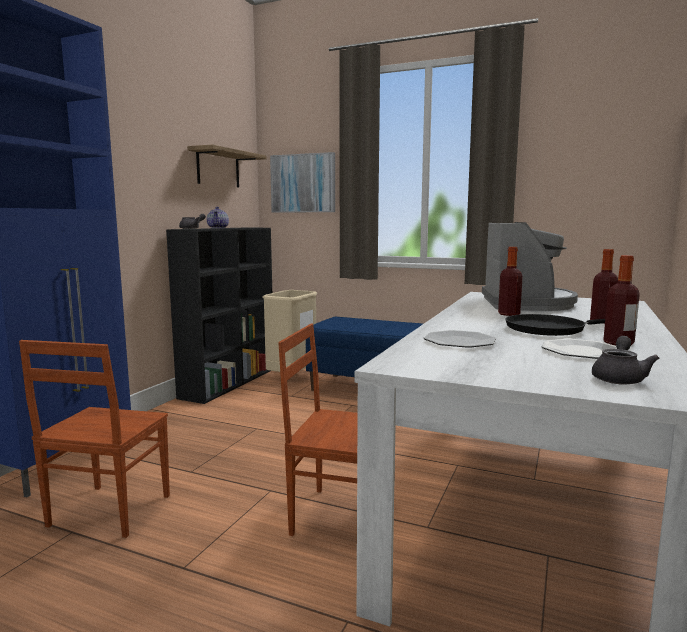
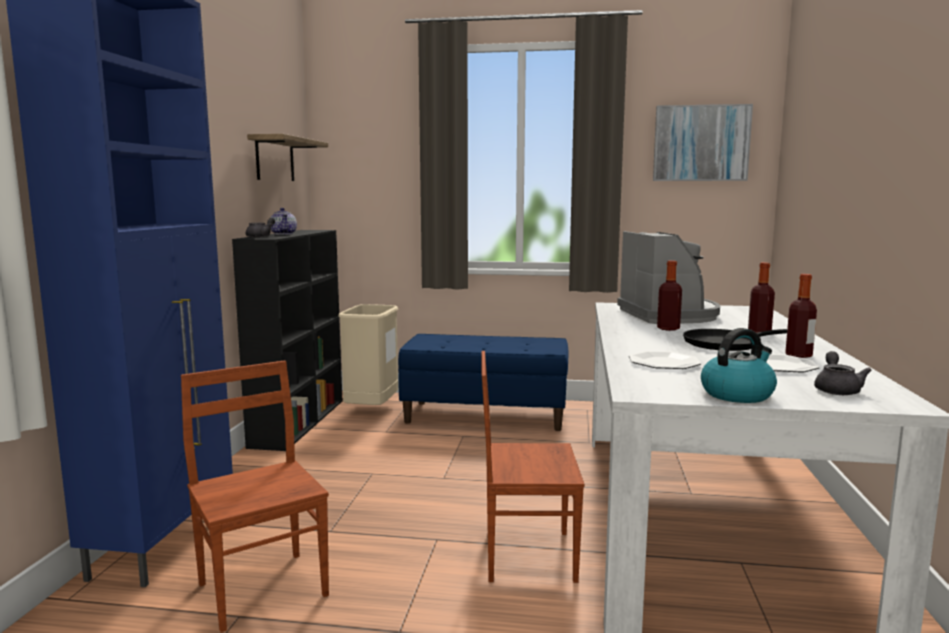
camera: 15 degrees left, 0 degrees up
(107, 511) = (264, 588): brown chair -> brown chair turned 150 degrees clockwise
(303, 183) = (370, 176): picture -> picture (701, 143)
(495, 374) = (737, 394): none -> kettle

